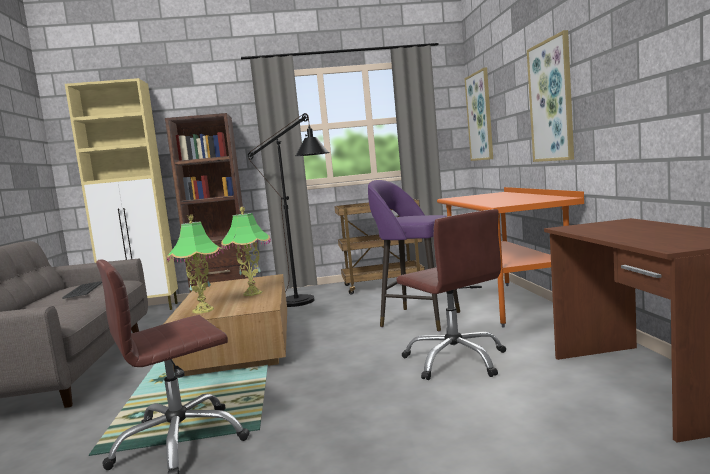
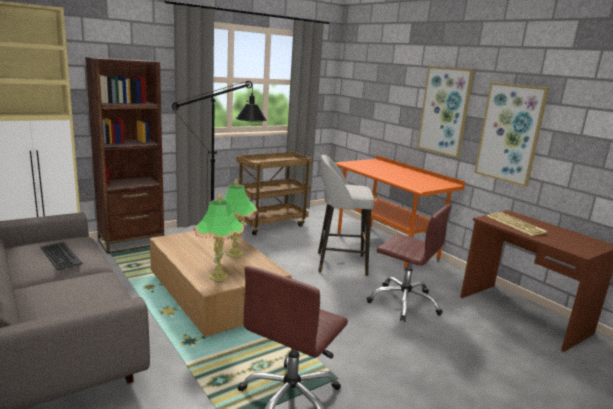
camera: 30 degrees left, 10 degrees up
(418, 319) = (339, 263): purple stool -> grey stool
(480, 116) = (355, 92): picture -> picture (510, 133)
(608, 229) = (516, 224): none -> keyboard

